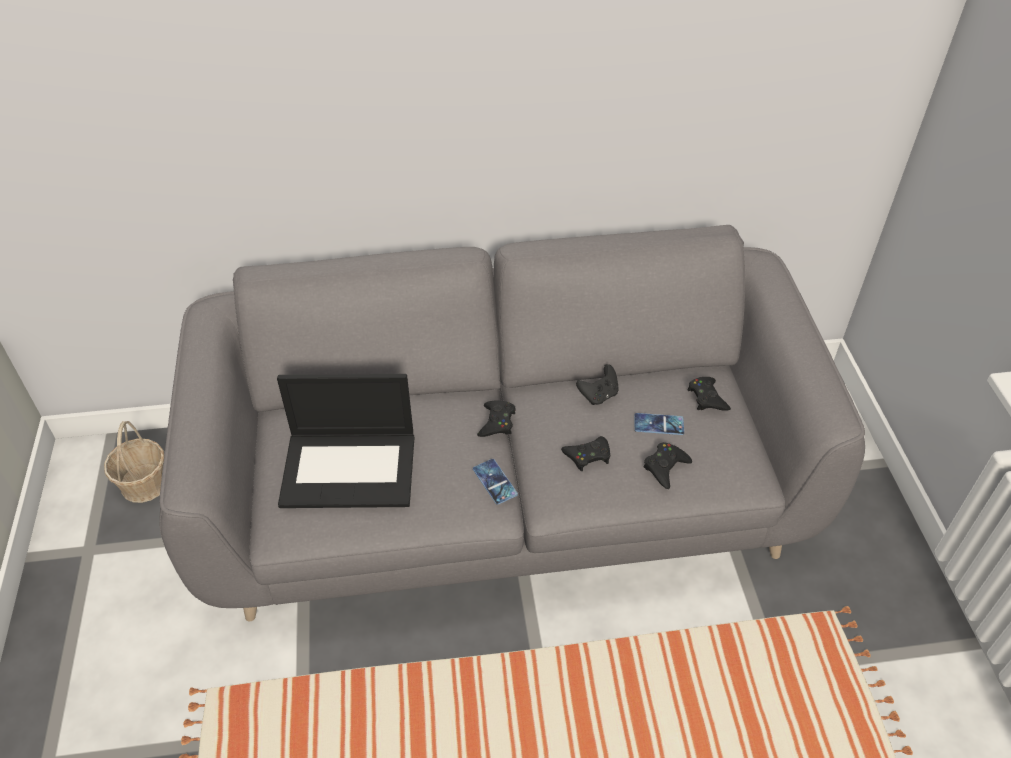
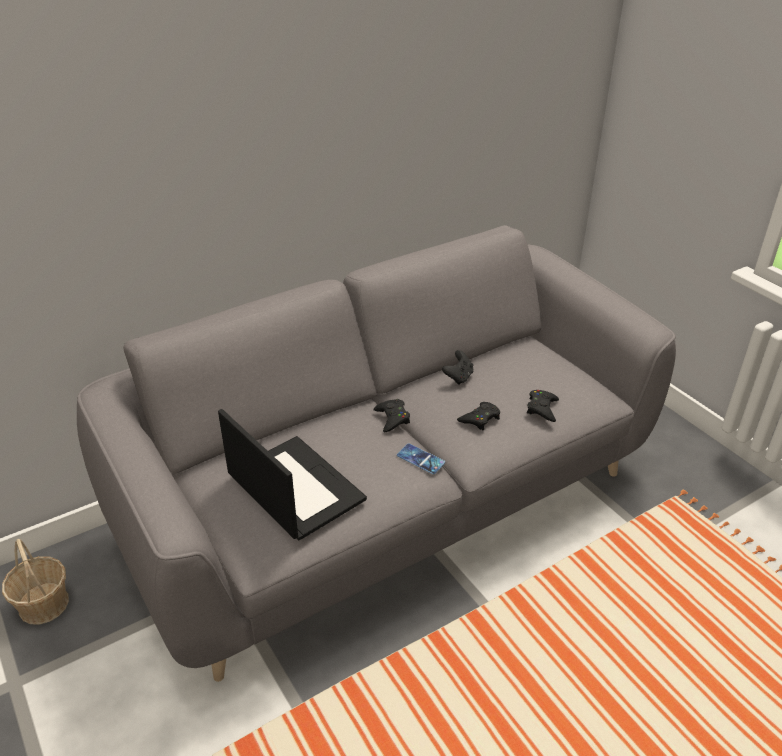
camera: 25 degrees left, 10 degrees down
(350, 468) = (293, 487): laptop -> laptop turned 105 degrees counterclockwise
(659, 424) = (517, 382): phone -> none
(707, 398) = (537, 356): black game controller -> none

